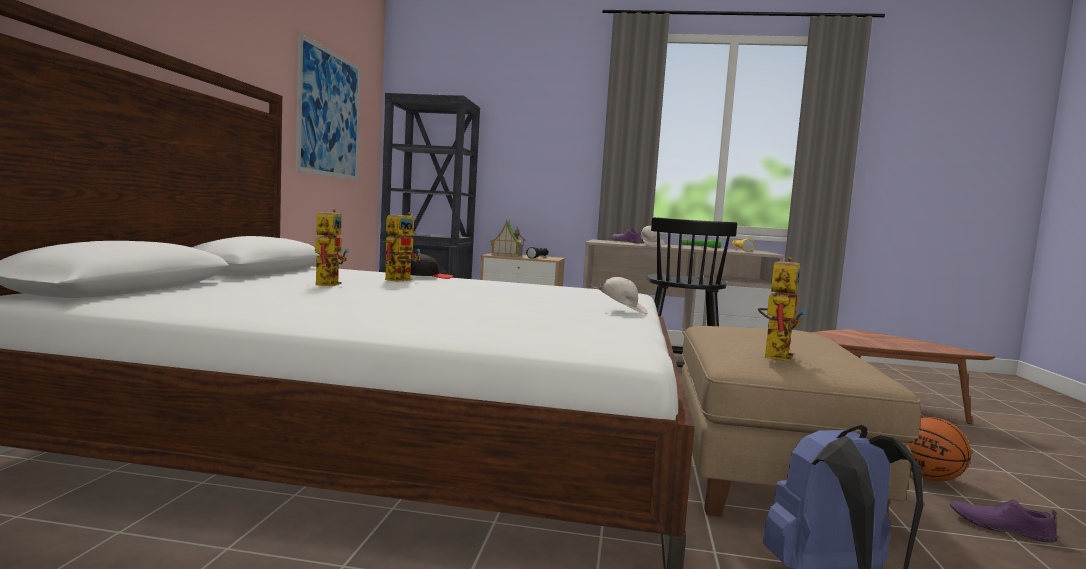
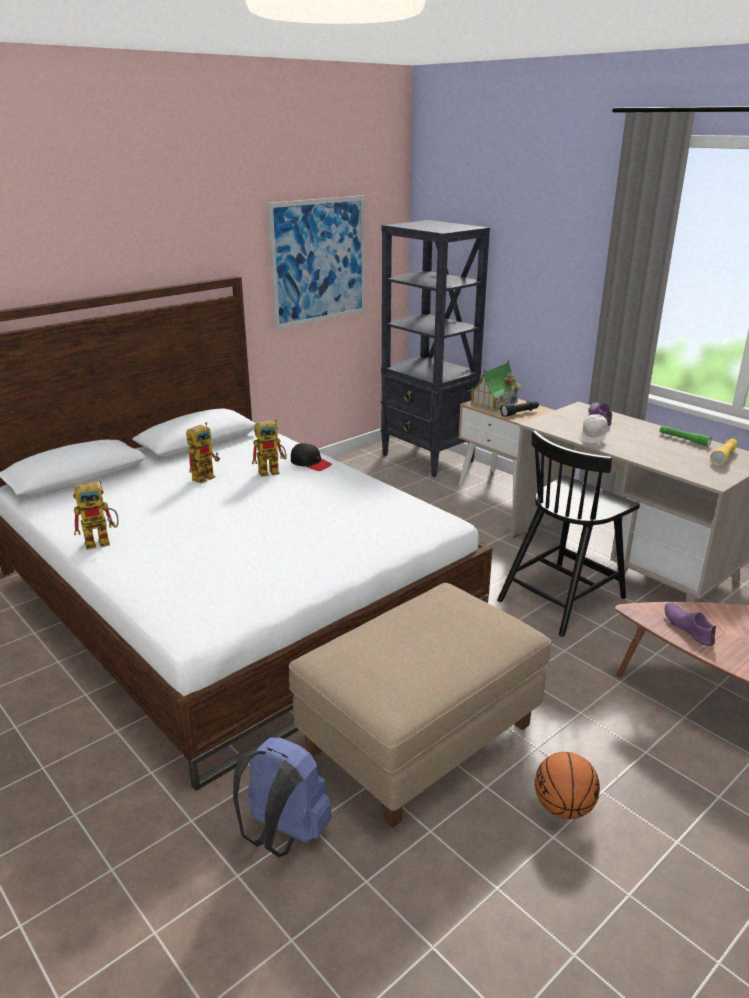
camera: 40 degrees right, 20 degrees up
(621, 311) = (330, 569): white cap -> none
(775, 354) = (356, 660): toy robot -> toy robot (103, 541)
(1000, 527) = (512, 873): purple shoe -> purple shoe (688, 627)

